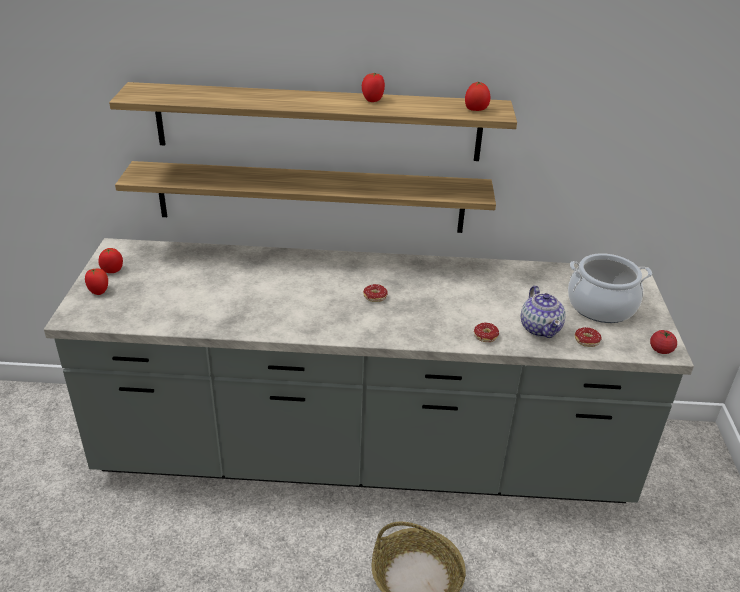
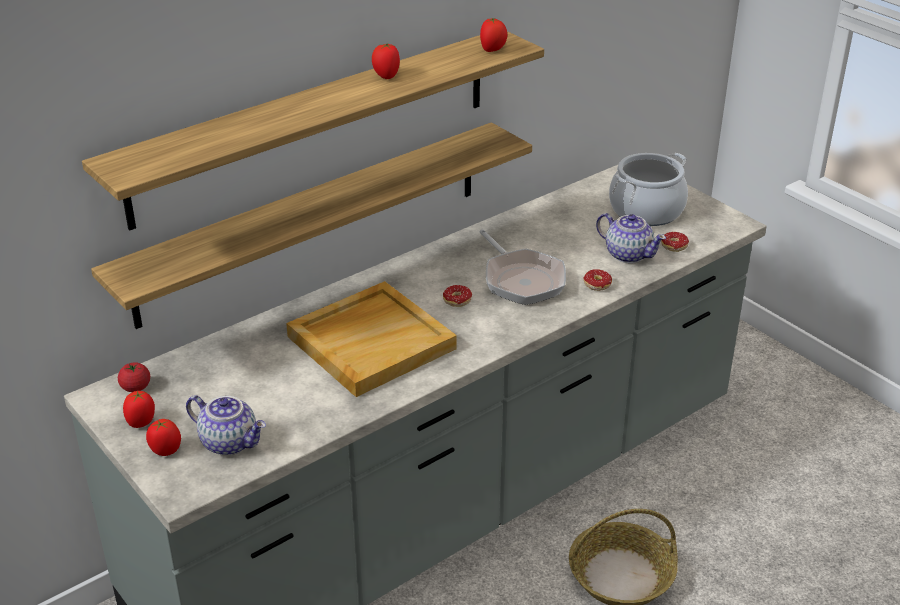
camera: 40 degrees left, 0 degrees up
(132, 305) = (230, 442): none -> teapot
(287, 293) = (371, 341): none -> beige tray
(437, 305) = (521, 279): none -> frying pan
(660, 350) = (732, 225): tomato -> tomato (136, 387)

